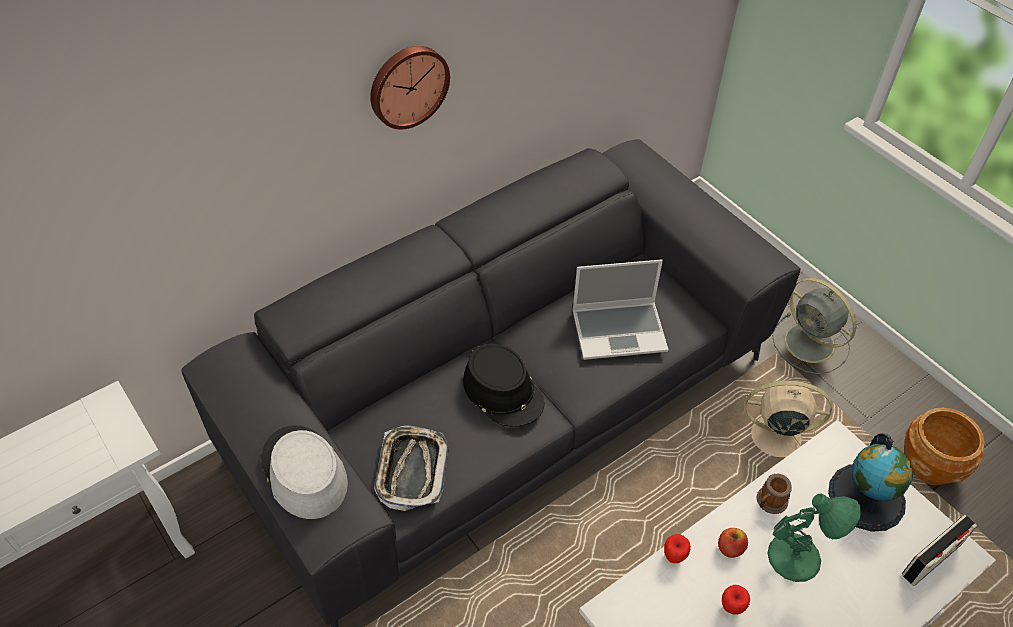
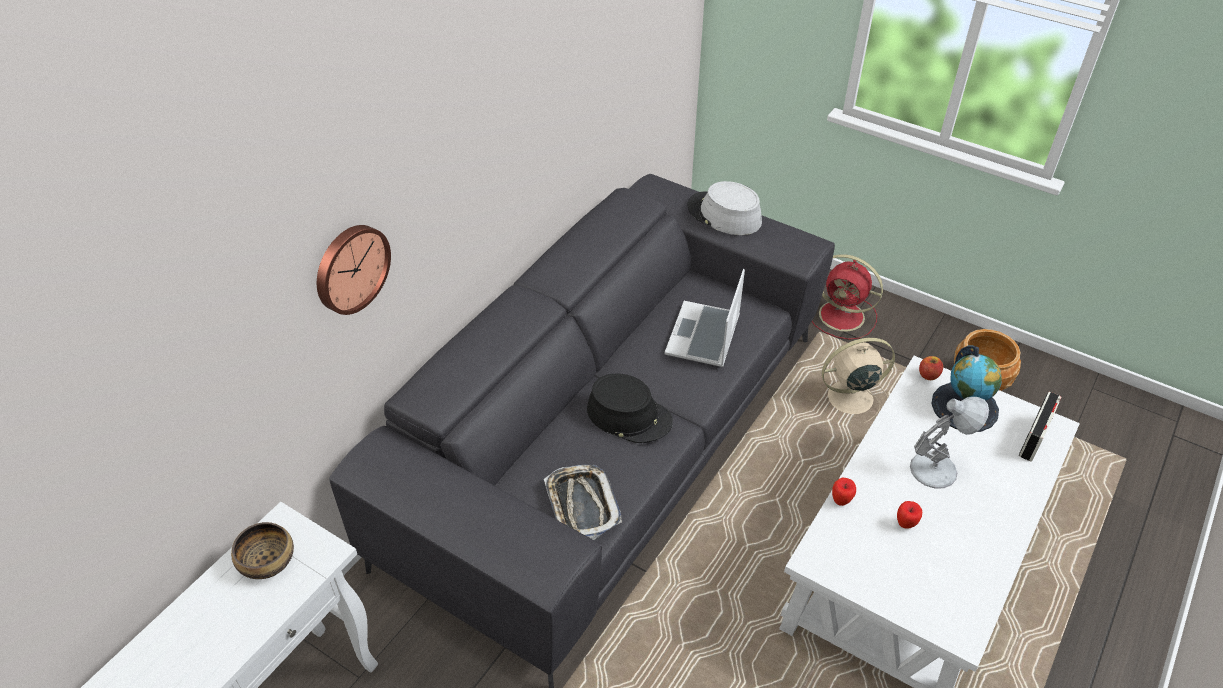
camera: 20 degrees left, 5 degrees down
(78, 434) = (267, 560): none -> bowl
(303, 473) = (500, 528): grey hat -> grey hat (724, 215)
(407, 85) = (483, 152): wall clock -> wall clock (350, 268)
(620, 330) = (704, 337): laptop -> laptop turned 135 degrees clockwise
(730, 548) = (881, 479): apple -> apple (928, 375)
(769, 502) = (894, 434): mug -> none
(797, 557) = (936, 469): green table lamp -> white table lamp
(811, 344) = (843, 316): grey fan -> red fan

